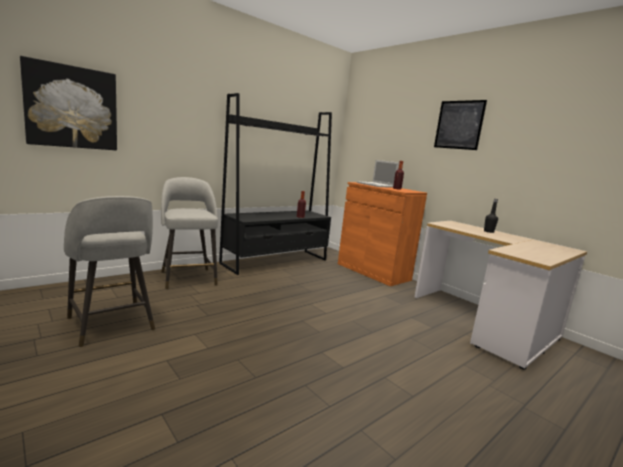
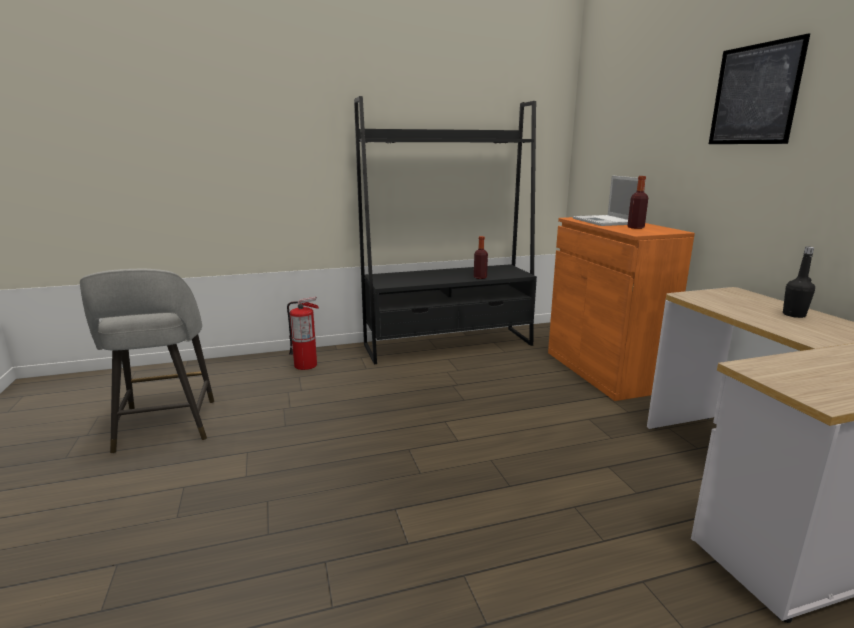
camera: 25 degrees right, 5 degrees up
(72, 107) = (149, 149): picture -> none
(188, 278) = (306, 365): grey stool -> fire extinguisher

